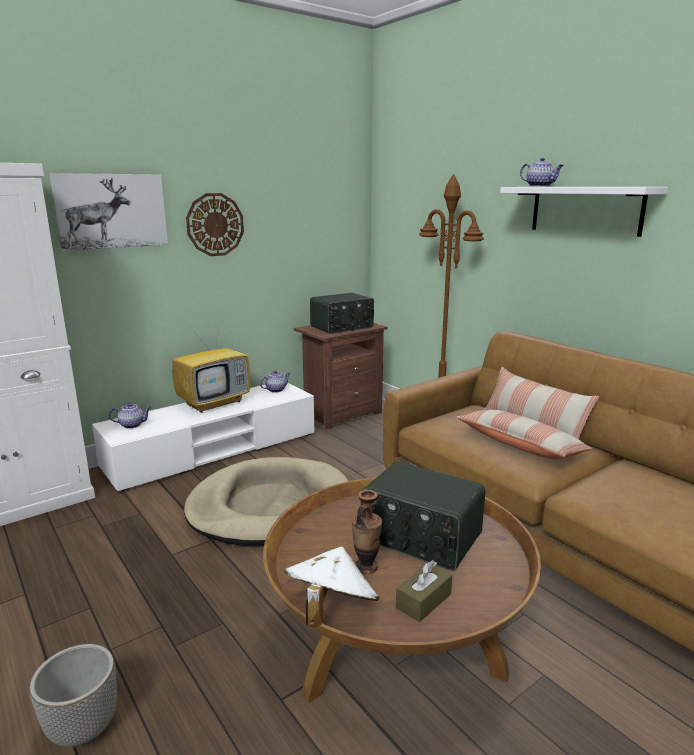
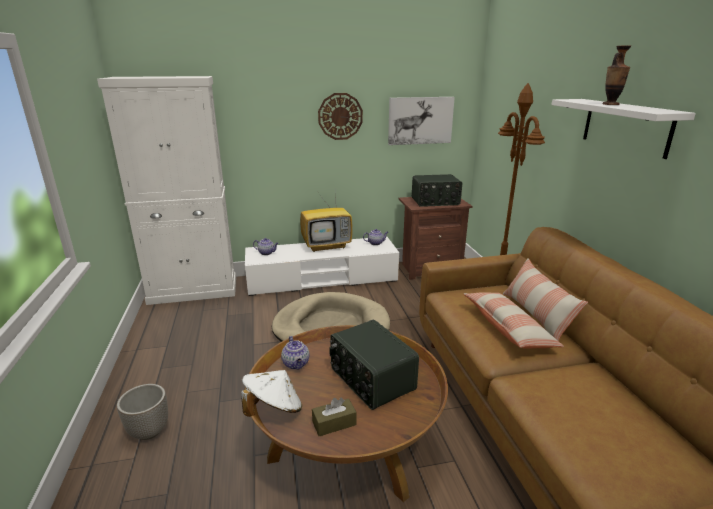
camera: 25 degrees right, 5 degrees up
(111, 211) = (265, 106): picture -> picture (420, 120)
(366, 567) = (318, 388): vase -> vase (610, 104)
(540, 186) = (587, 101): teapot -> teapot (296, 364)

